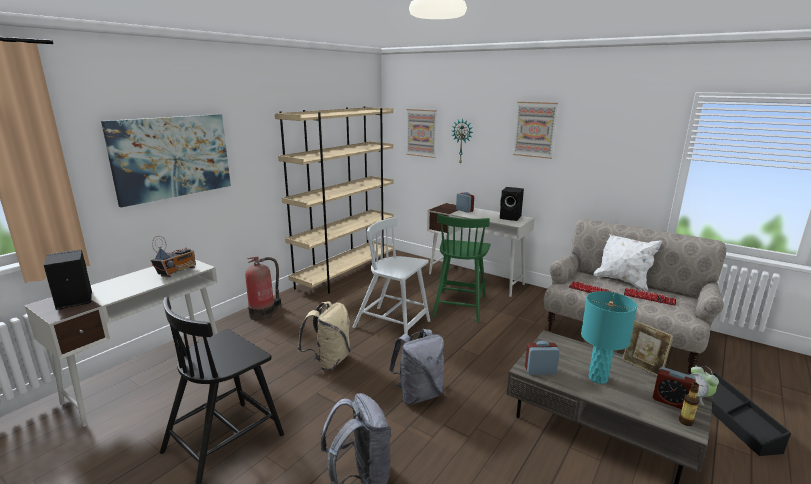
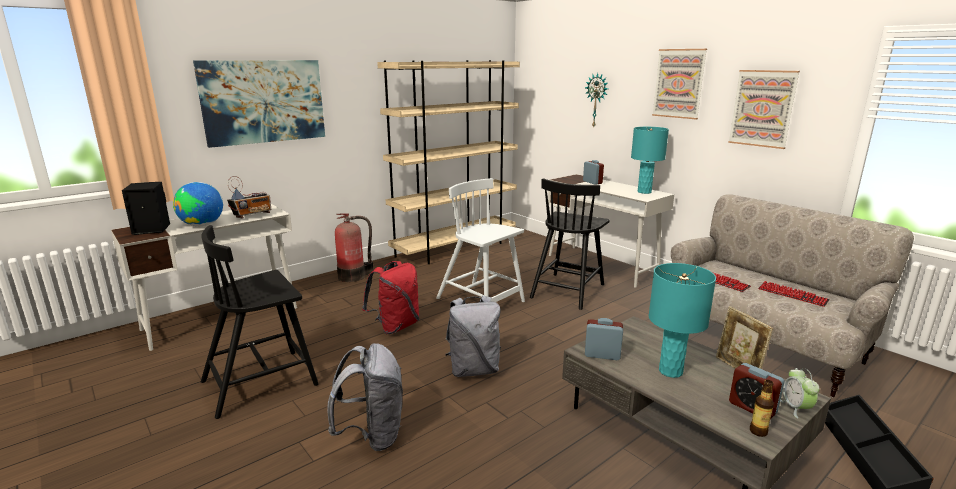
camera: 15 degrees right, 0 degrees up
(130, 289) = (202, 225): none -> globe
(329, 361) = (395, 326): beige backpack -> red backpack
(421, 133) = (554, 91): picture -> picture (762, 108)
(460, 305) = (567, 290): green chair -> black chair
(511, 217) = (644, 192): black speaker -> turquoise table lamp
(622, 281) = (767, 275): white pillow -> none

